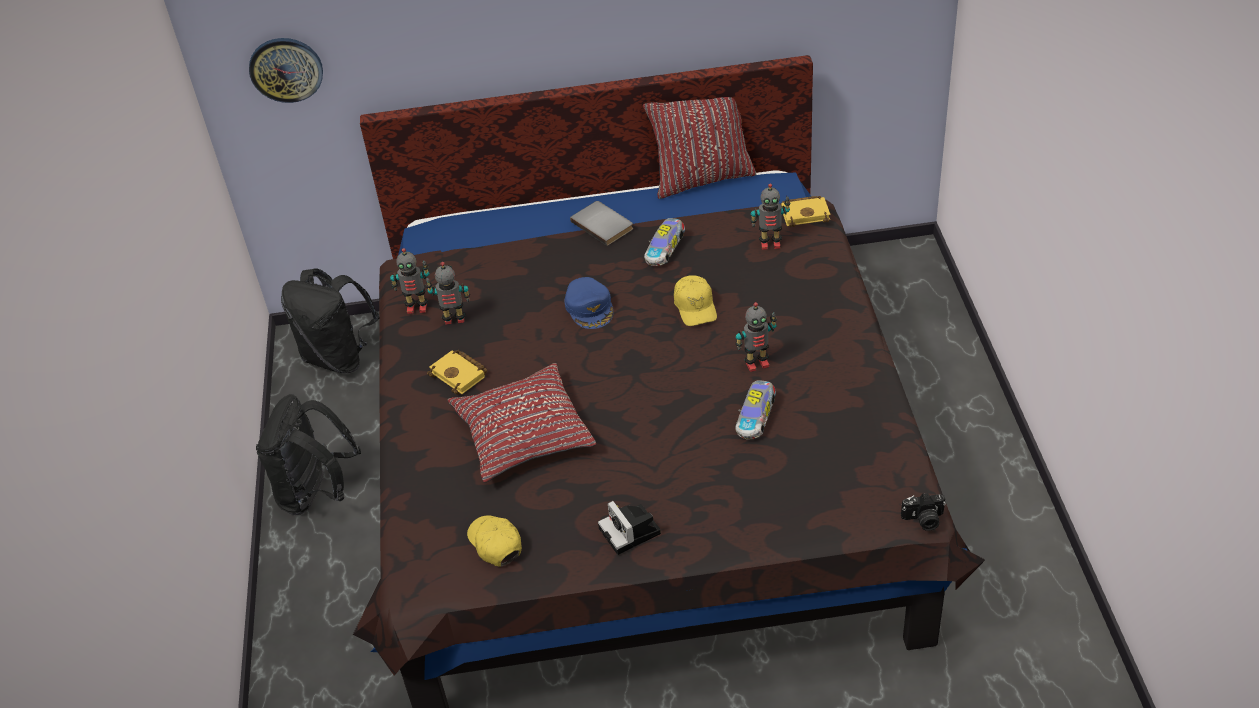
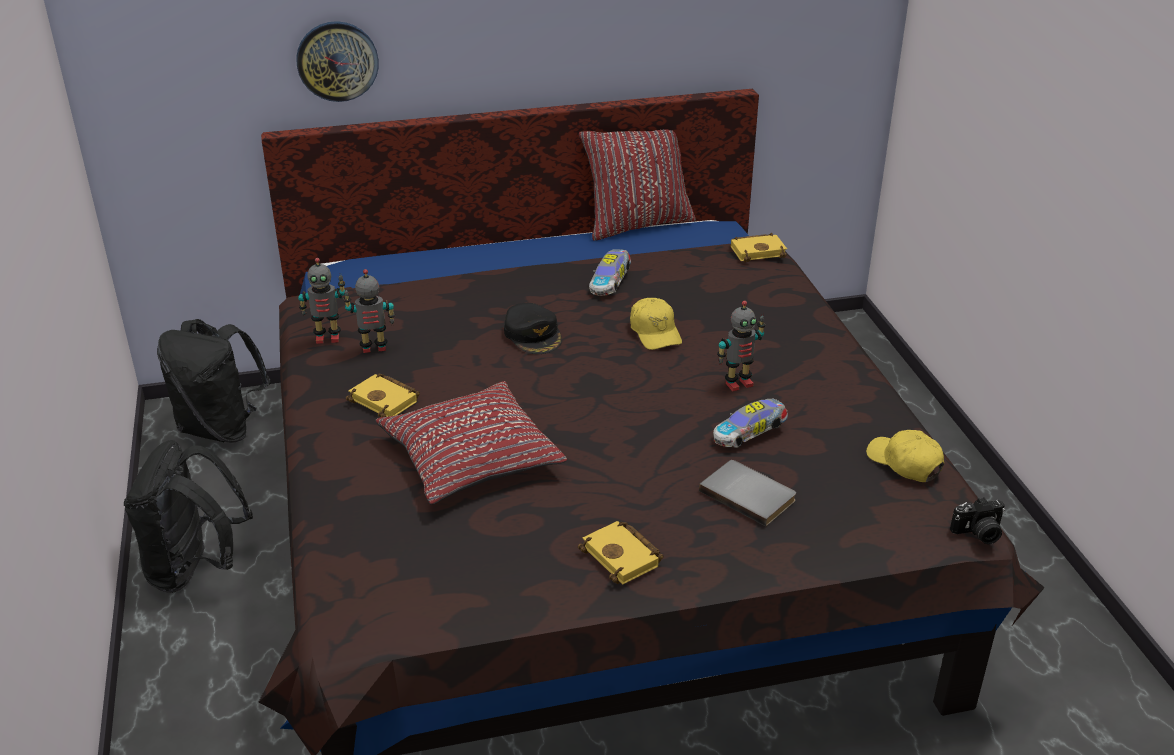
camera: 10 degrees left, 10 degrees down
(286, 69) = (178, 71): wall clock -> wall clock (337, 61)
(495, 544) = (450, 576): yellow cap -> yellow cap (904, 463)
(590, 307) = (533, 335): blue cap -> black cap
(603, 224) = (536, 261): grey book -> grey book (749, 494)
(631, 532) = (624, 557): camera -> yellow book
(756, 416) = (750, 434): toy car -> toy car turned 45 degrees clockwise
(770, 244) = (726, 276): toy robot -> none

